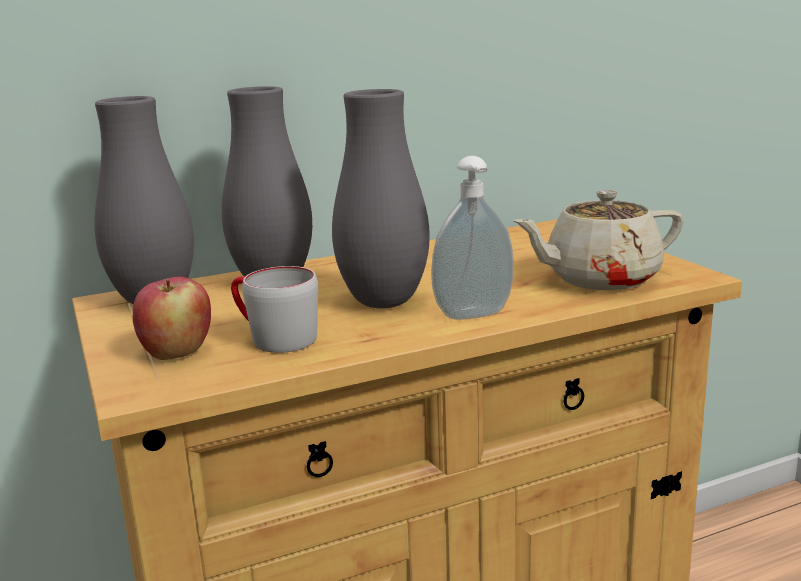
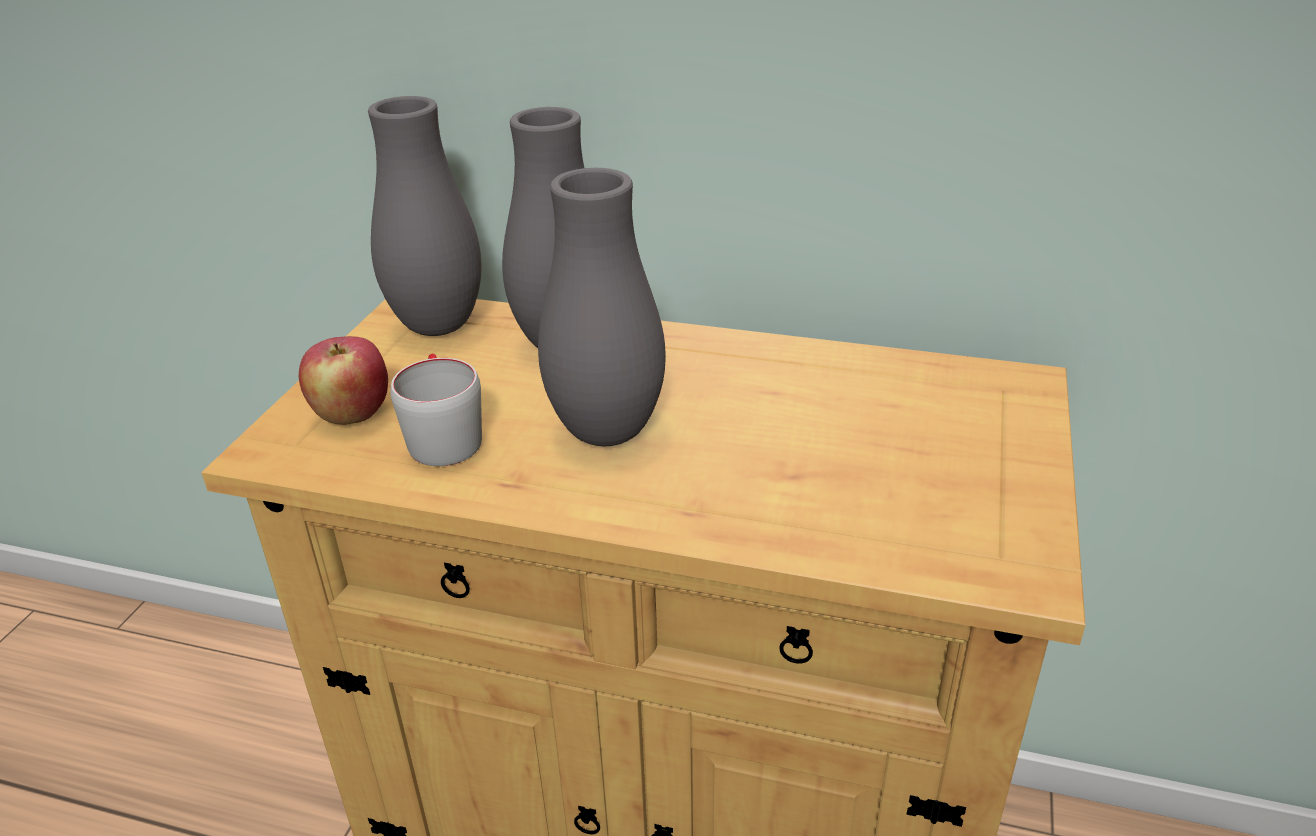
camera: 40 degrees right, 15 degrees up
(475, 316) = (653, 505): soap dispenser -> none
(599, 279) = (891, 516): beige teapot -> none

